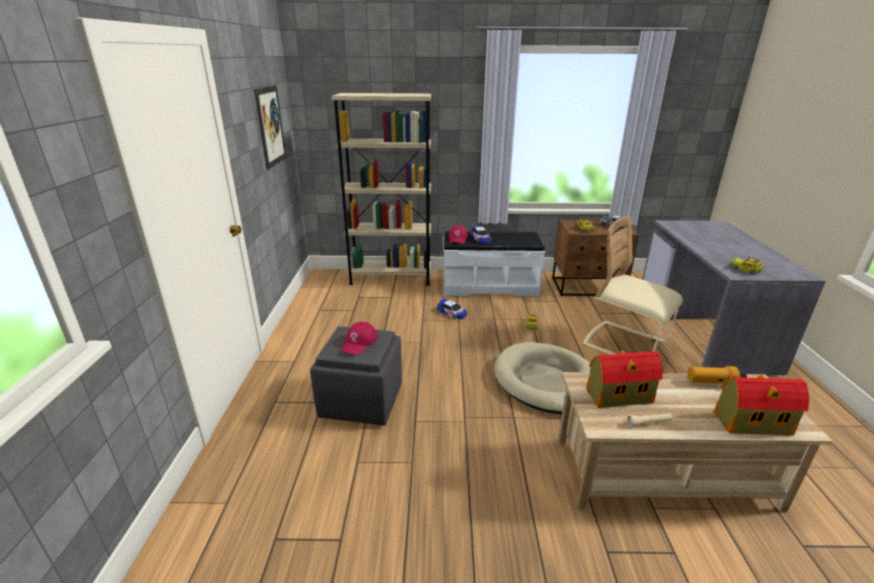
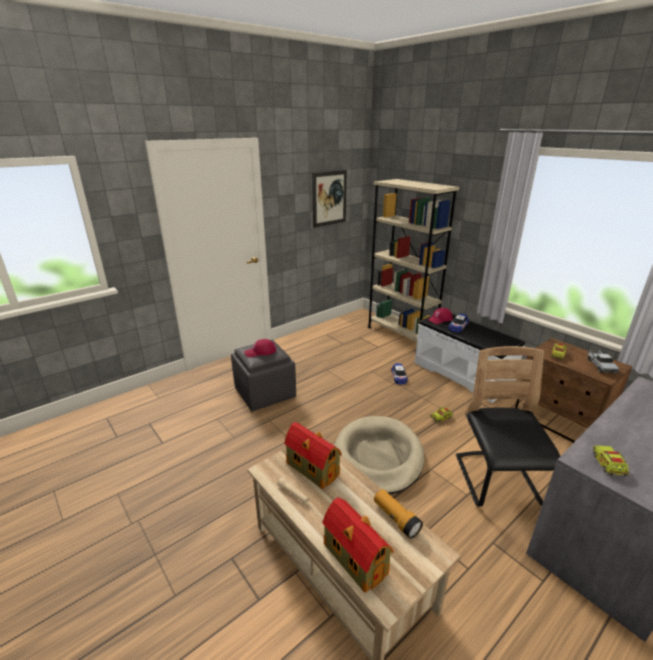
camera: 50 degrees right, 0 degrees up
(625, 344) = (497, 481): beige chair -> black chair

